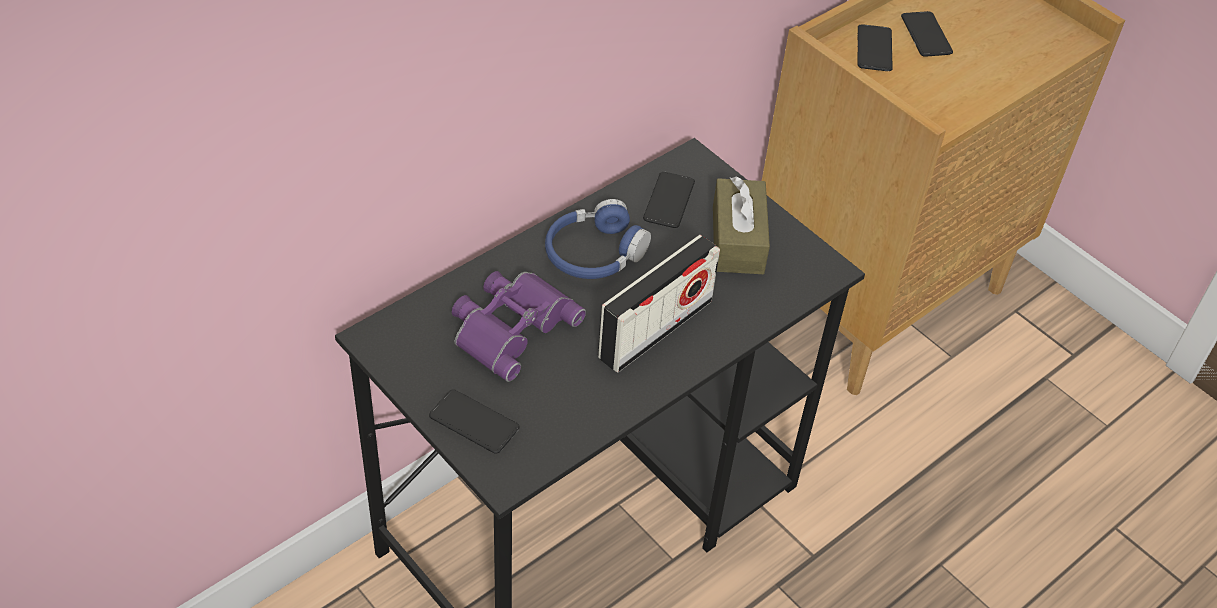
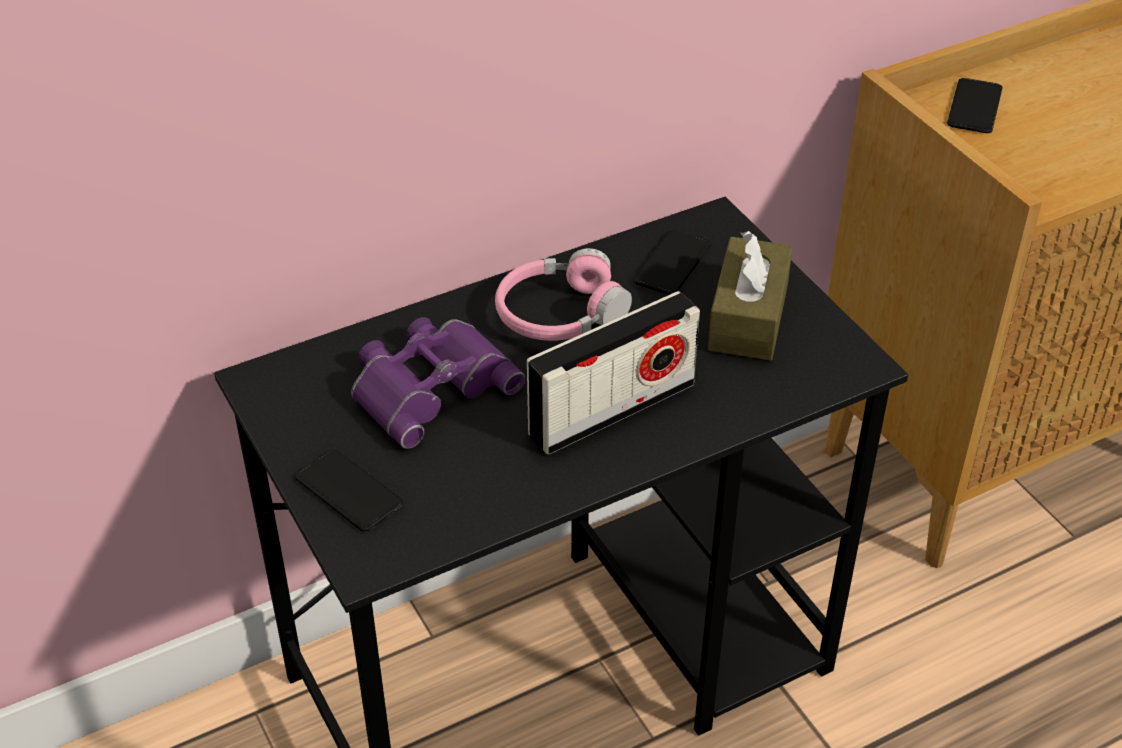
camera: 15 degrees right, 5 degrees down
(594, 253) = (560, 314): blue headphones -> pink headphones
(926, 35) = (1048, 97): phone -> none

